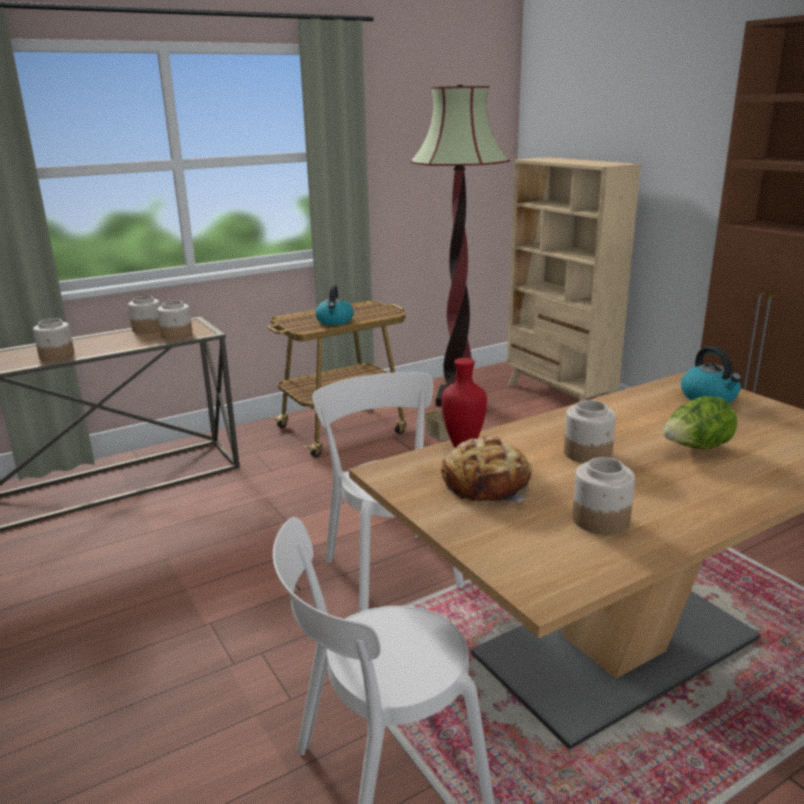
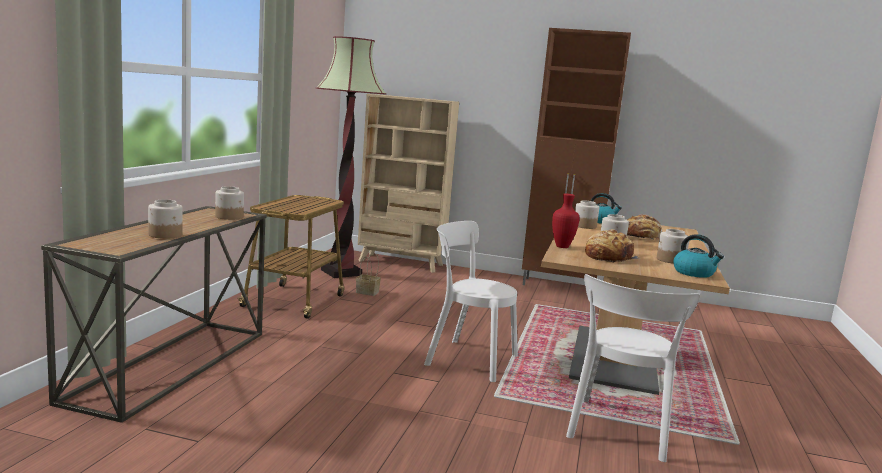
camera: 45 degrees left, 10 degrees down
(147, 329) = (188, 215): jar -> jar (584, 226)
(335, 321) = (307, 206): kettle -> kettle (694, 273)
(695, 449) = (640, 237): lettuce -> bread

